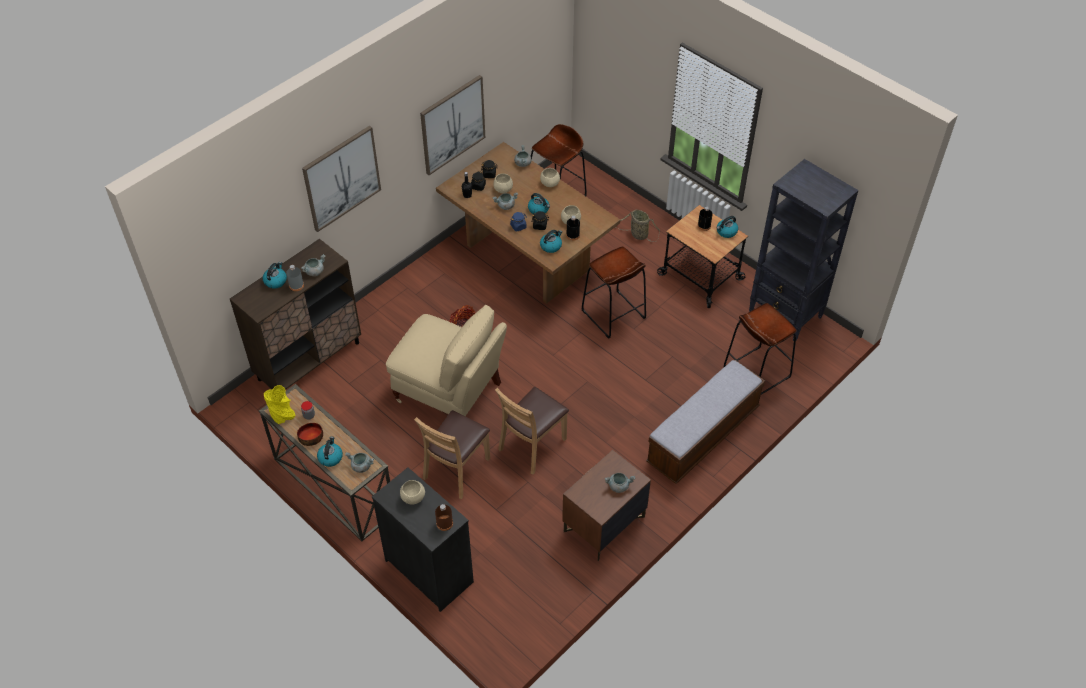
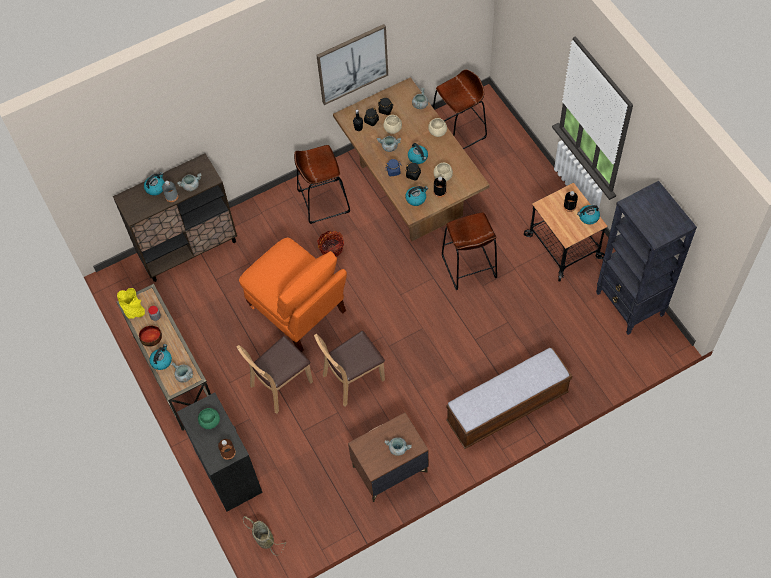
camera: 20 degrees right, 10 degrees up
(341, 178) = (230, 106): picture -> none
(413, 497) = (210, 422): beige bowl -> green bowl
(450, 393) = (298, 310): beige chair -> orange chair
(637, 234) = (520, 189): basket -> basket (264, 539)
(756, 372) = (579, 357): brown stool -> brown stool (323, 201)

